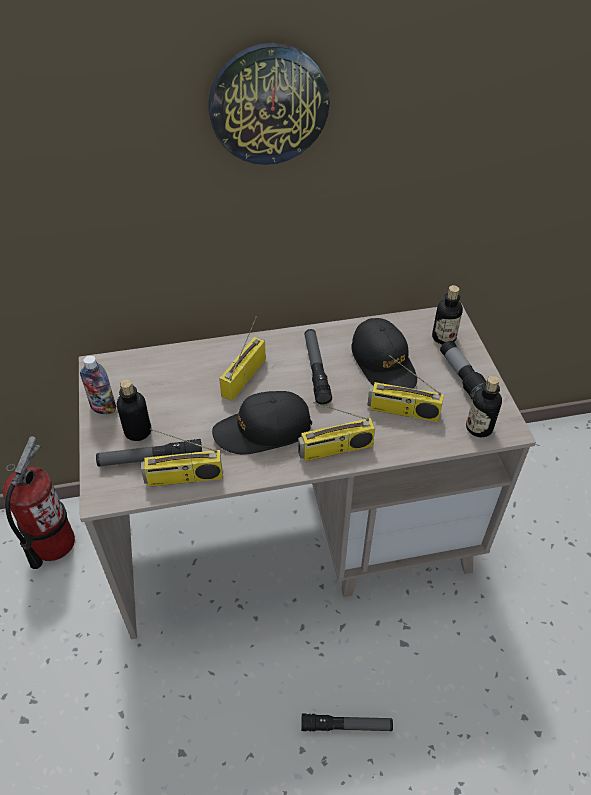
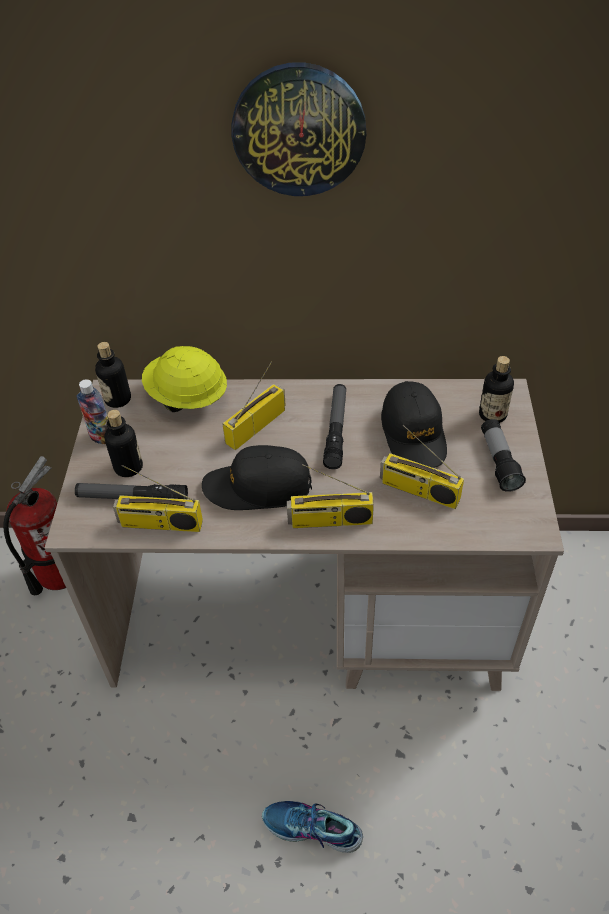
camera: 15 degrees right, 0 degrees up
(173, 361) = (187, 398): none -> yellow hard hat
(346, 726) = (312, 830): flashlight -> shoe
(479, 428) = (501, 523): bottle -> bottle (118, 399)

